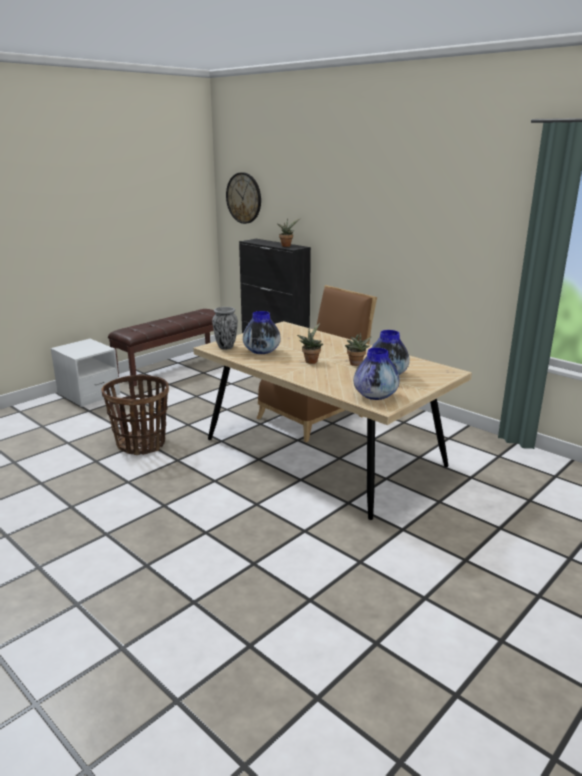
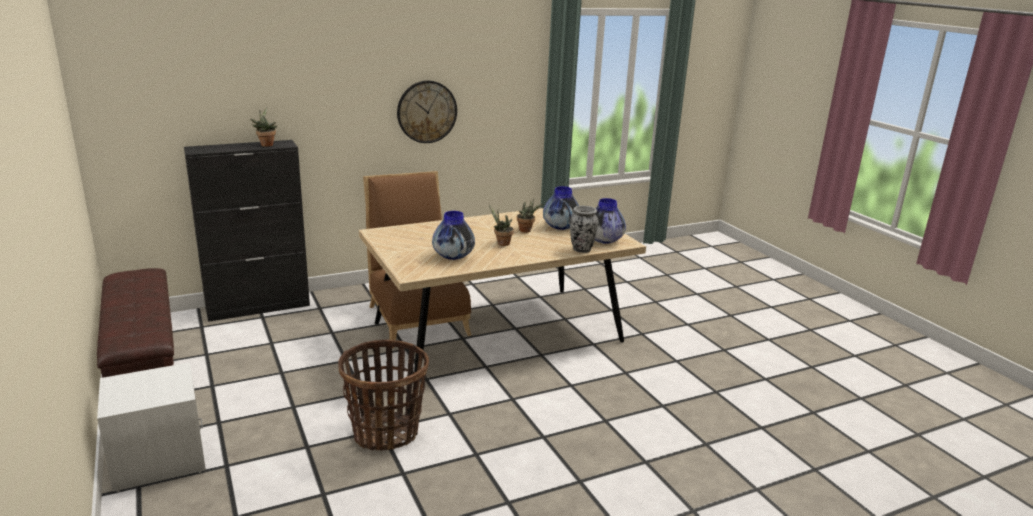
camera: 70 degrees left, 0 degrees up
(225, 347) = (419, 268): vase -> vase (581, 250)
(244, 198) = (145, 92): wall clock -> wall clock (427, 112)

